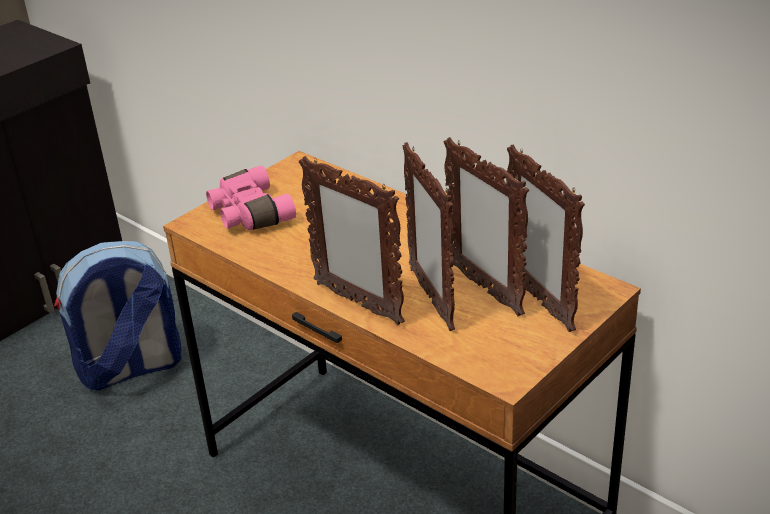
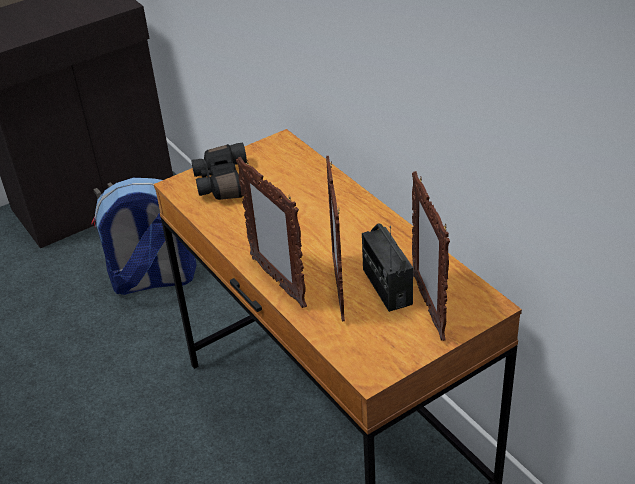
camera: 15 degrees right, 5 degrees up
(248, 214) = (223, 183): pink binoculars -> black binoculars
(484, 289) = (386, 287): picture frame -> radio

